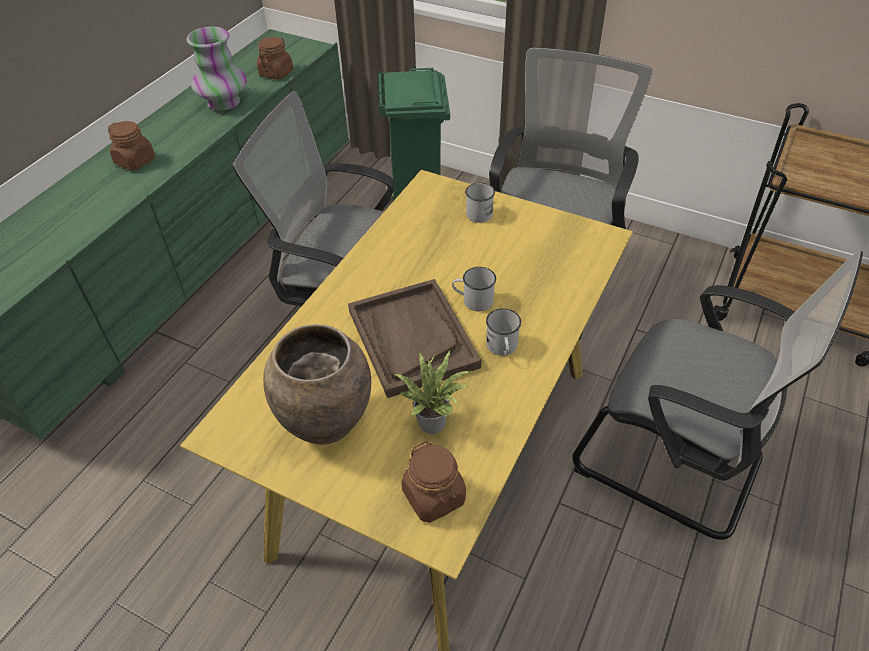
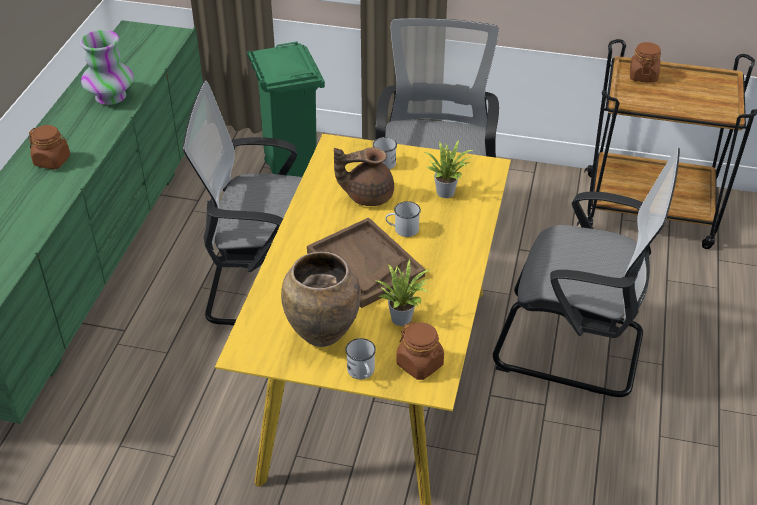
camera: 15 degrees left, 5 degrees down
(276, 73) = (148, 63): brown jar -> brown jar (643, 76)
(445, 250) = (367, 195): none -> brown teapot
(502, 348) = (436, 260): white mug -> white mug (362, 373)
(543, 260) = (447, 191): none -> potted plant

